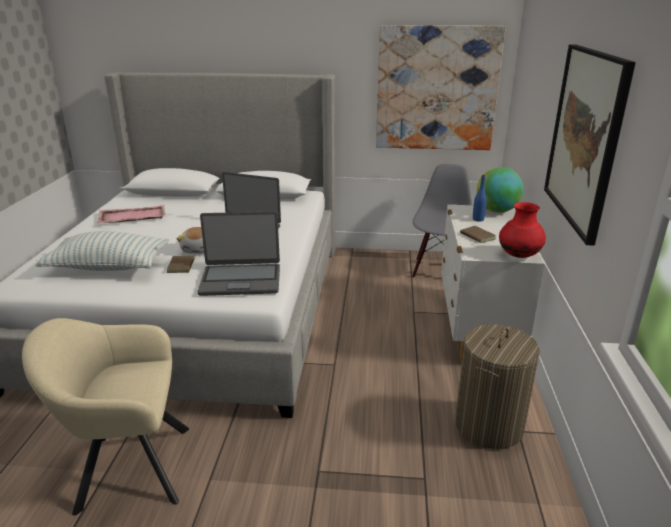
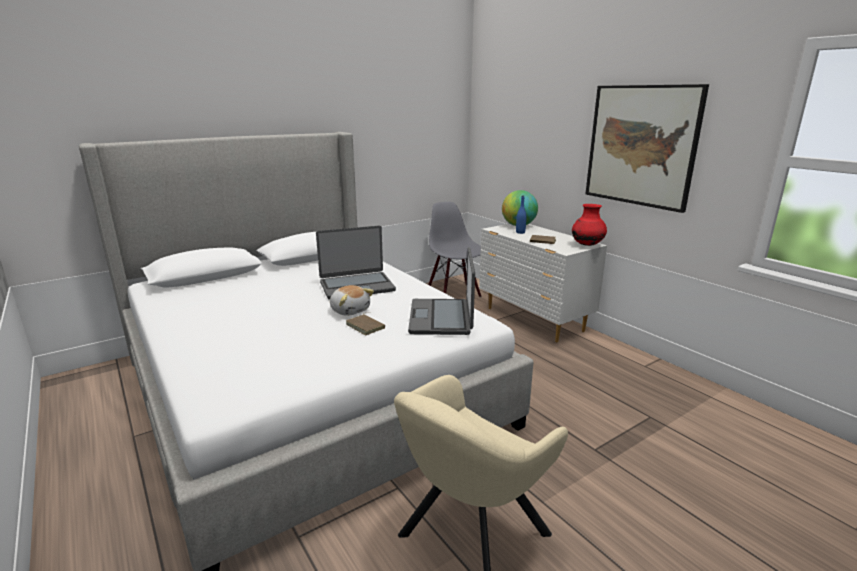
camera: 40 degrees left, 5 degrees down
(108, 267) = (294, 351): pillow -> none
(132, 216) = (210, 307): pink tray -> none
(241, 280) = (441, 318): laptop -> laptop turned 135 degrees clockwise
(436, 89) = (421, 140): picture -> none
(488, 425) = (629, 370): laundry basket -> none

